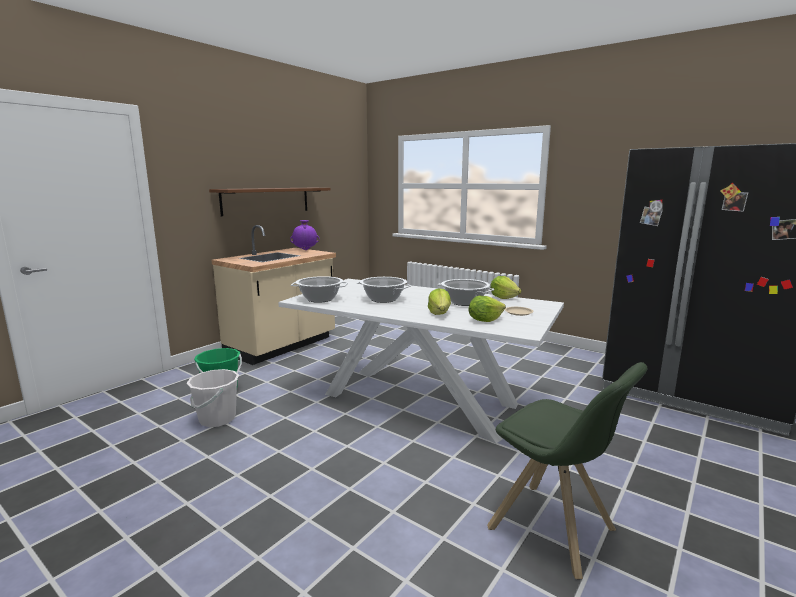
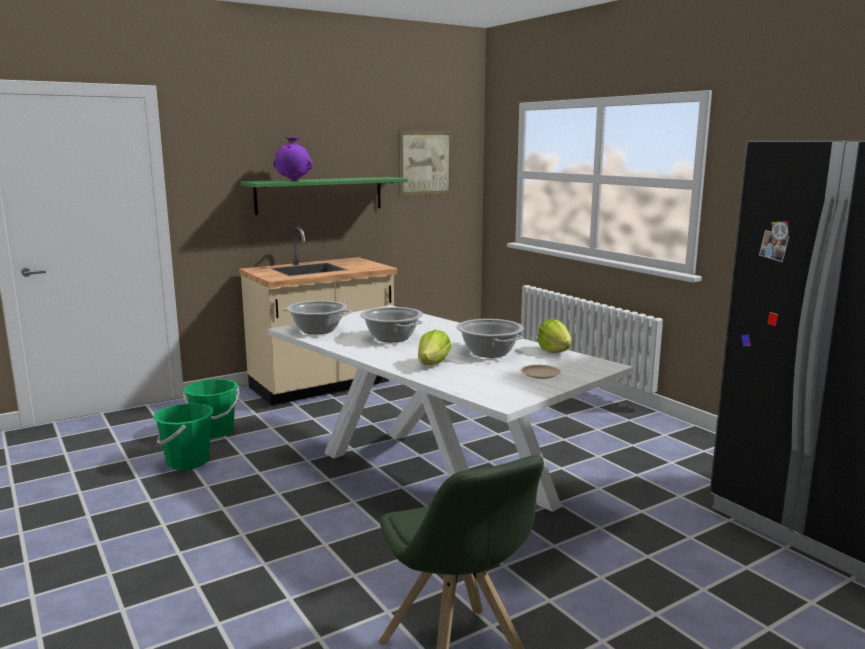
camera: 20 degrees right, 0 degrees up
(217, 419) = (188, 462): white bucket -> green bucket
(266, 200) = (319, 195): brown shelf -> green shelf
(305, 250) = (365, 262): purple vase -> purple vase (294, 180)
(334, 178) = (425, 163): none -> picture
(484, 320) = (477, 379): lettuce -> none

